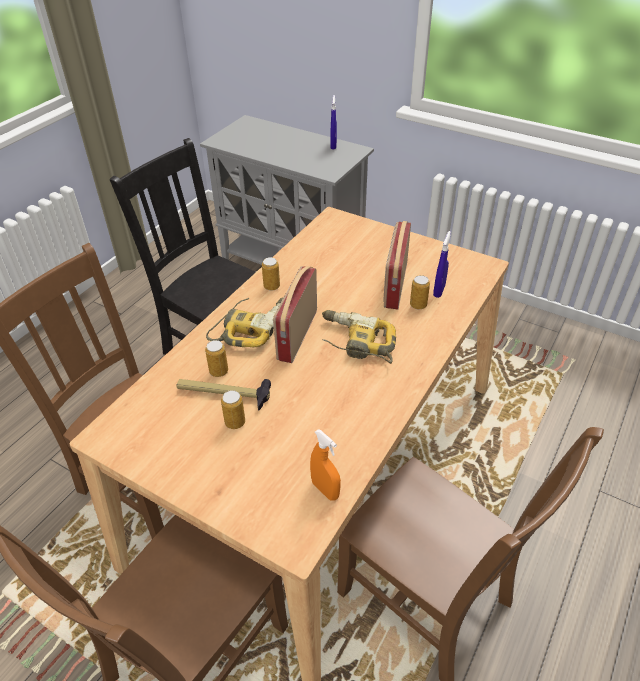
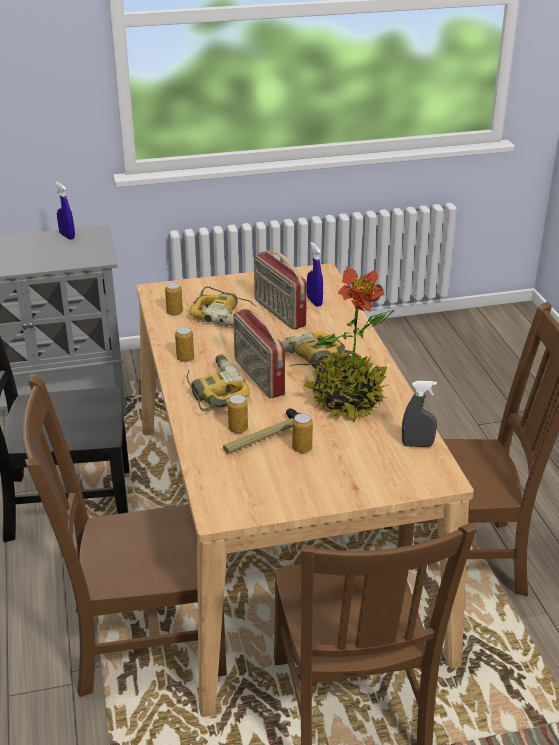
camera: 45 degrees left, 10 degrees down
(325, 490) = (417, 445): orange spray bottle -> grey spray bottle
(331, 401) = (346, 400): none -> potted plant
(351, 266) = (226, 316): none -> power drill
(418, 305) = (314, 317): can -> can (174, 312)

